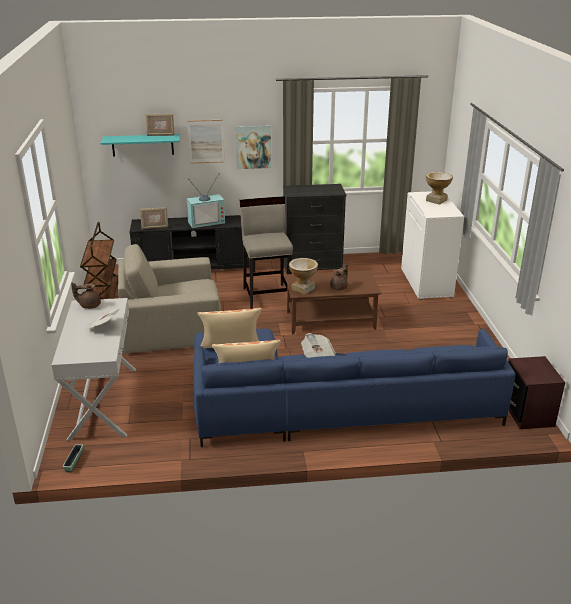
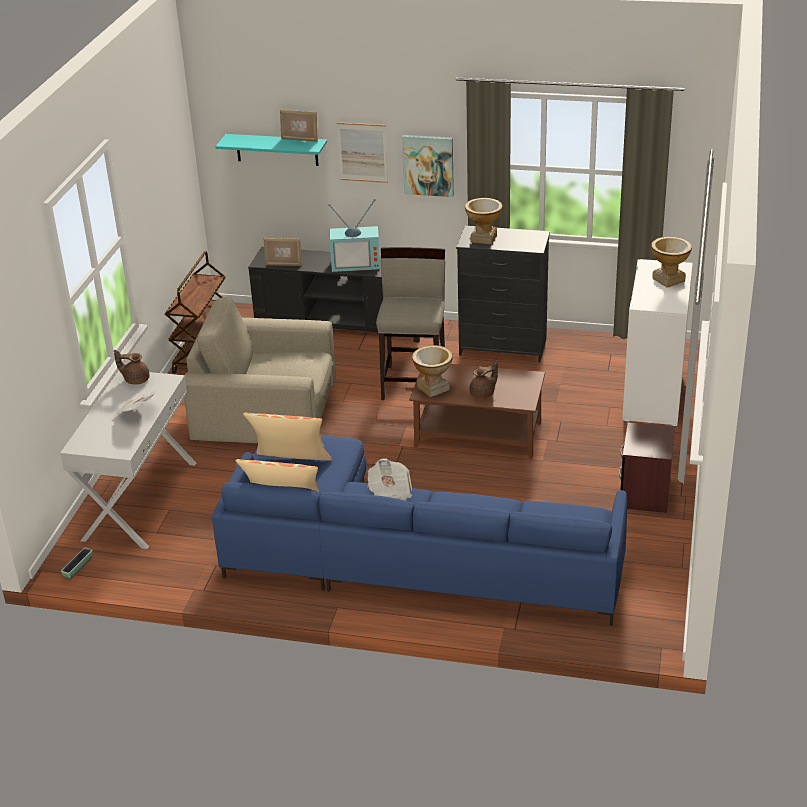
camera: 20 degrees right, 5 degrees up
(301, 191) = (483, 238): none -> vase
(527, 414) = (655, 616): brown nightstand -> brown nightstand (645, 493)

